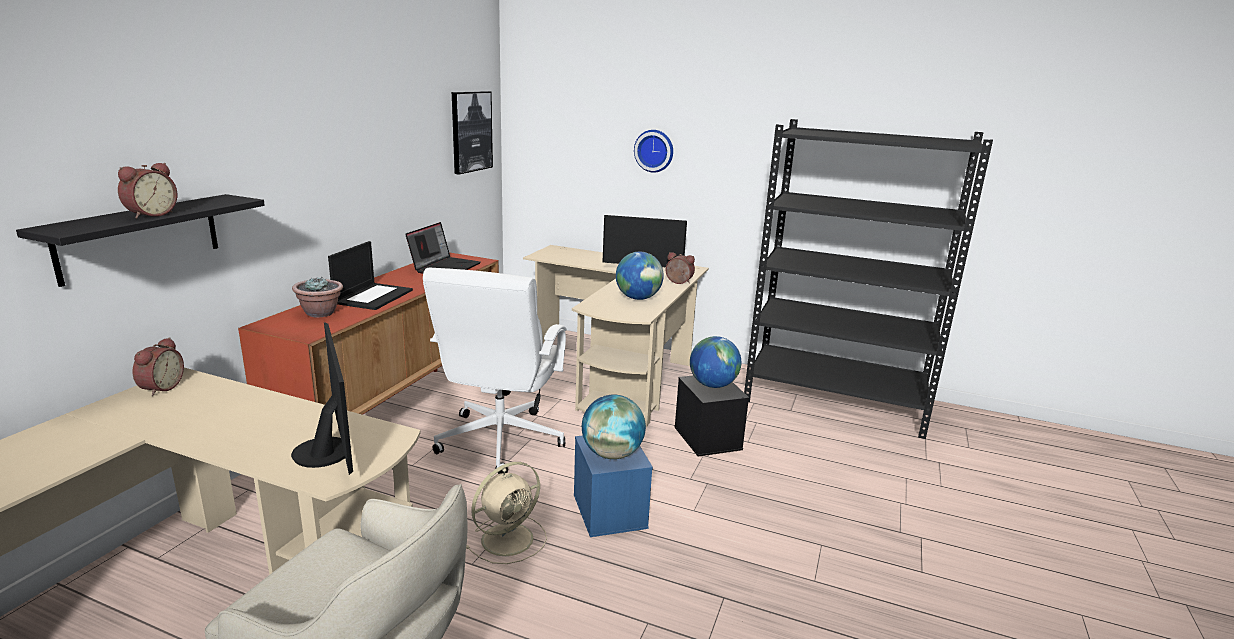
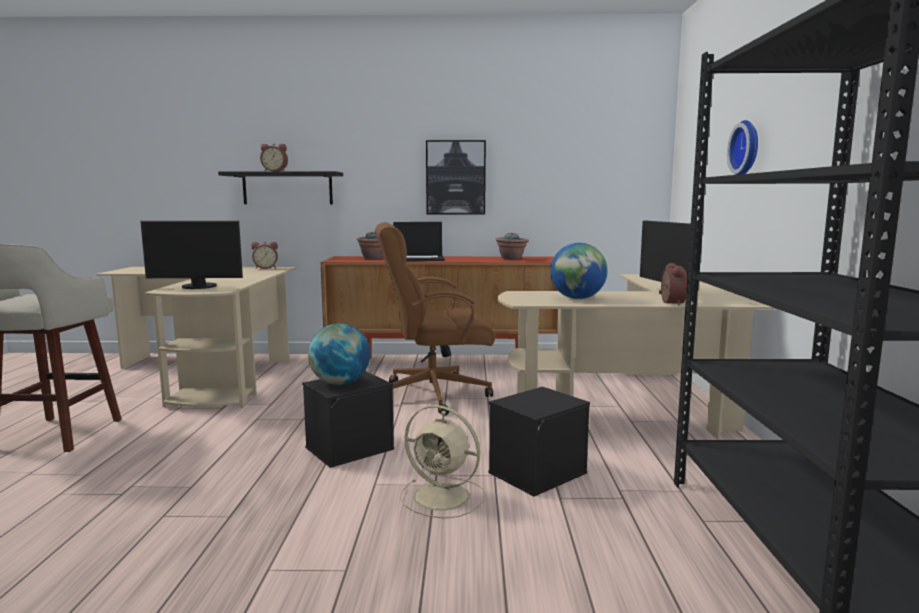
camera: 70 degrees right, 10 degrees down
(329, 451) = (198, 287): monitor -> monitor turned 45 degrees clockwise
(445, 267) = (511, 259): laptop -> potted plant
(471, 131) = (615, 152): picture -> picture (455, 178)
(501, 439) = (433, 395): white office chair -> brown office chair
(509, 538) = (292, 423): beige fan -> beige fan (444, 497)
(608, 510) = (350, 448): blue storage box -> black storage box
(712, 385) = (543, 401): globe -> none

